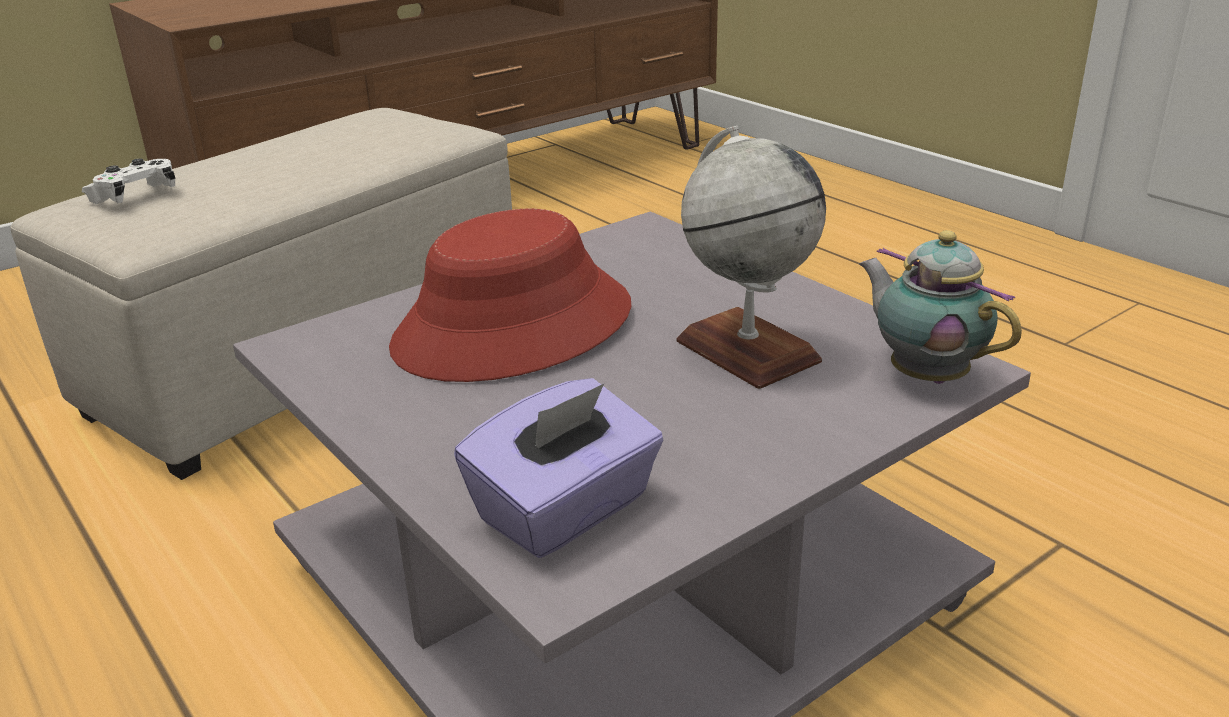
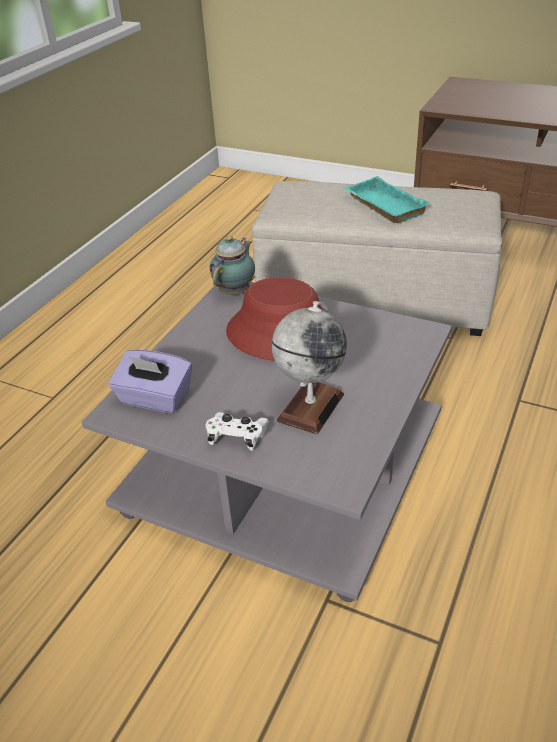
camera: 65 degrees right, 10 degrees up
(135, 196) = (311, 192): white game controller -> white game controller (237, 437)
(291, 163) = (382, 206): none -> turquoise tray
(924, 375) = (326, 472): teapot -> teapot (236, 291)

